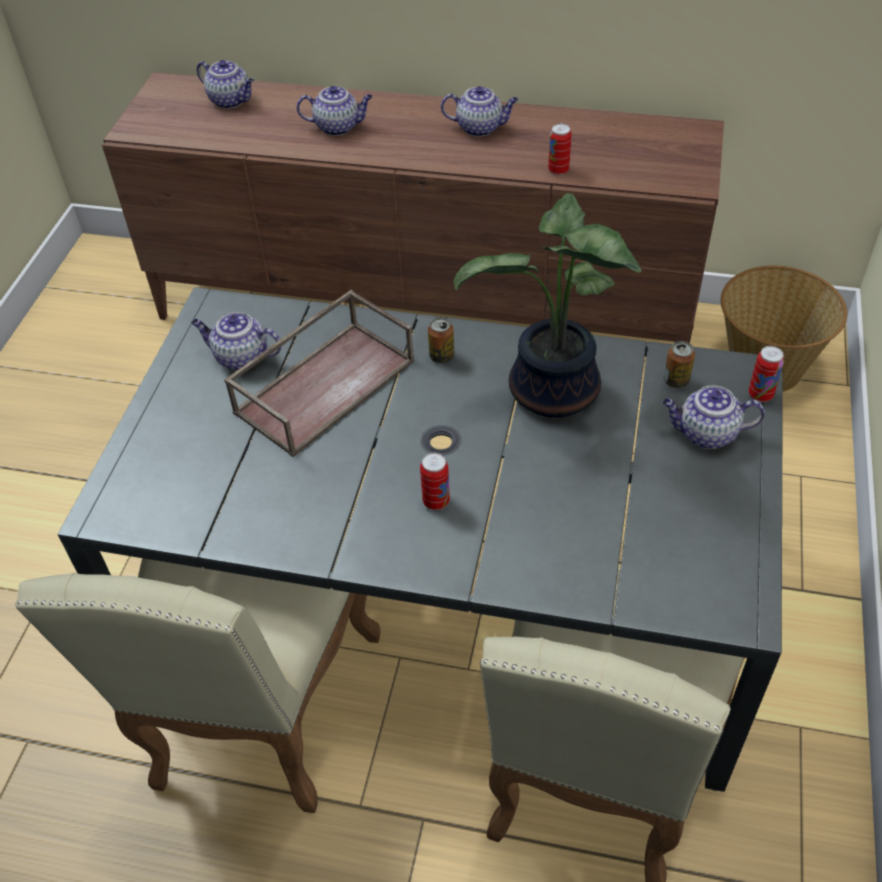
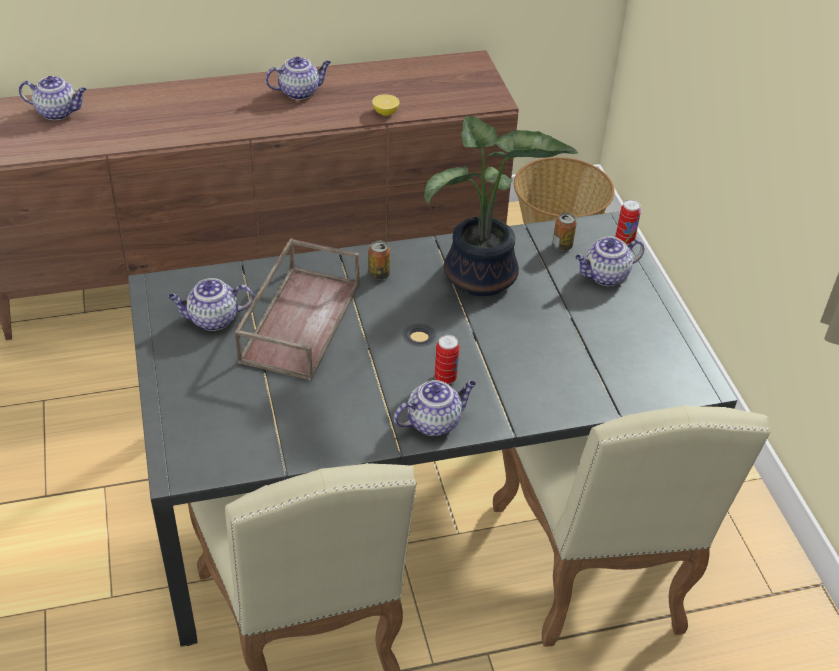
camera: 30 degrees left, 5 degrees down
(338, 127) = (176, 115): teapot -> teapot (434, 421)
(558, 170) = (385, 112): can -> lemon

